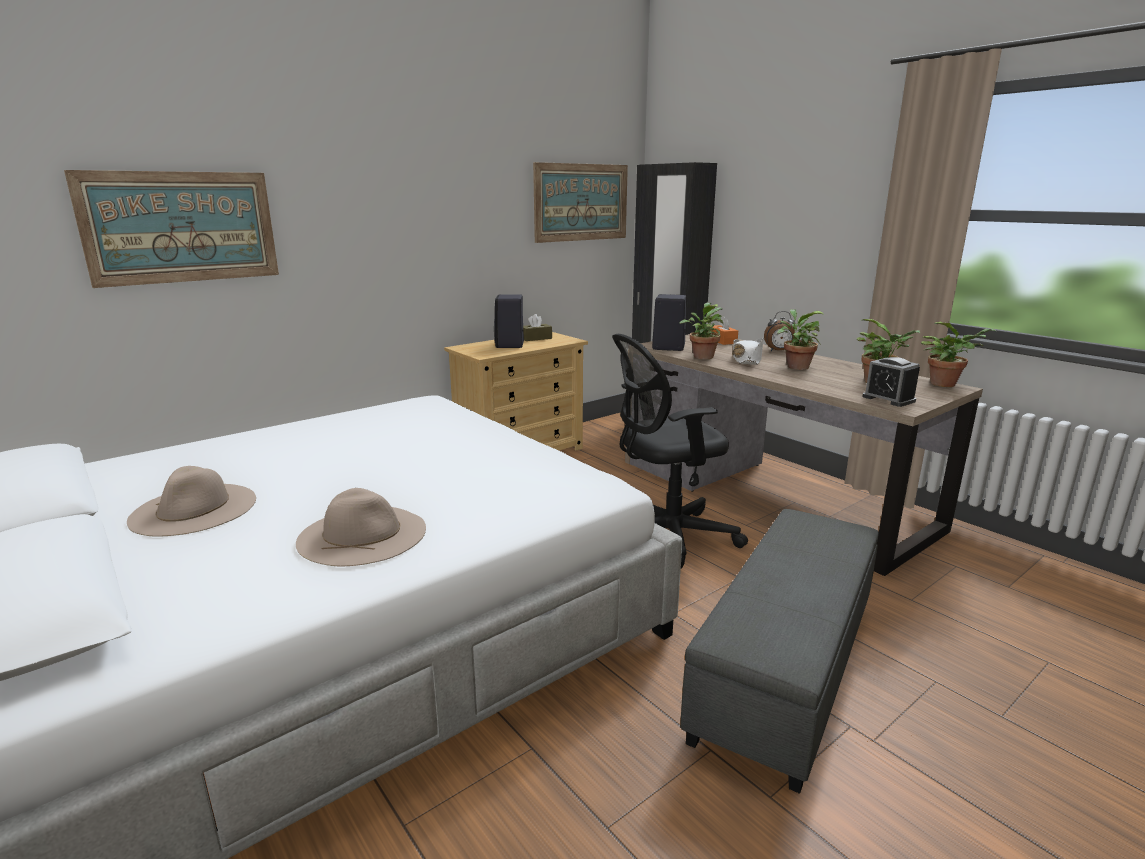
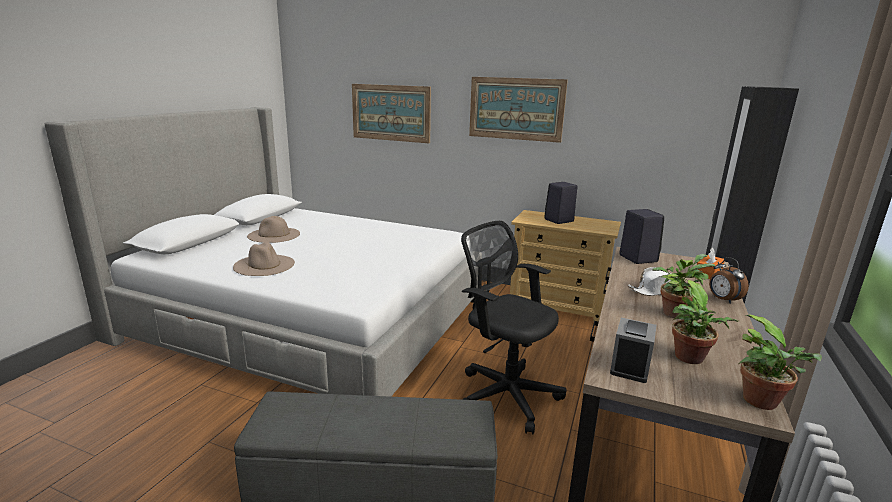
camera: 60 degrees right, 0 degrees up
(536, 338) = (590, 222): brown tissue box -> none
(581, 202) = (679, 118): picture -> picture (516, 109)
(702, 356) = (634, 273): potted plant -> none

